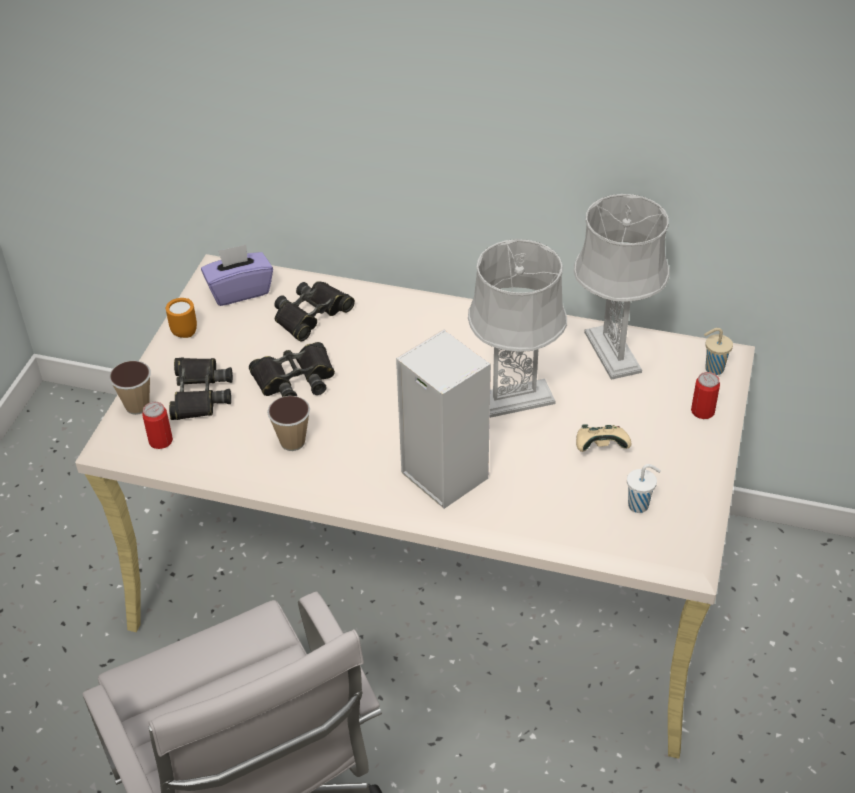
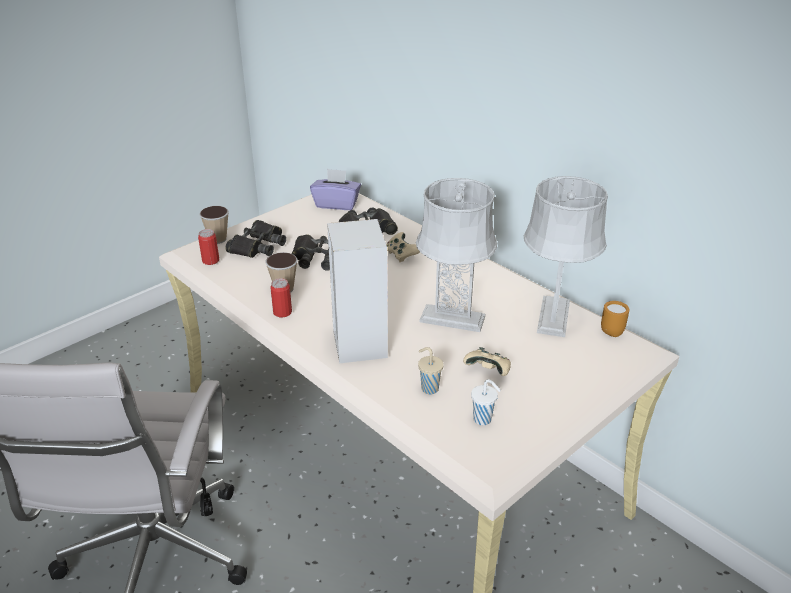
camera: 30 degrees right, 10 degrees down
(186, 330) = (285, 213): orange mug -> orange mug (613, 331)
(387, 336) = (402, 255): none -> beige game controller
(702, 411) = (592, 379): can -> can (282, 312)
(713, 369) = (626, 355): beige cup -> beige cup (429, 388)

